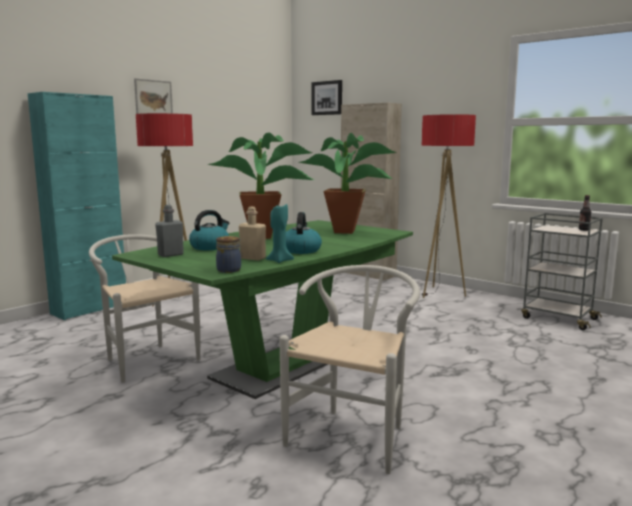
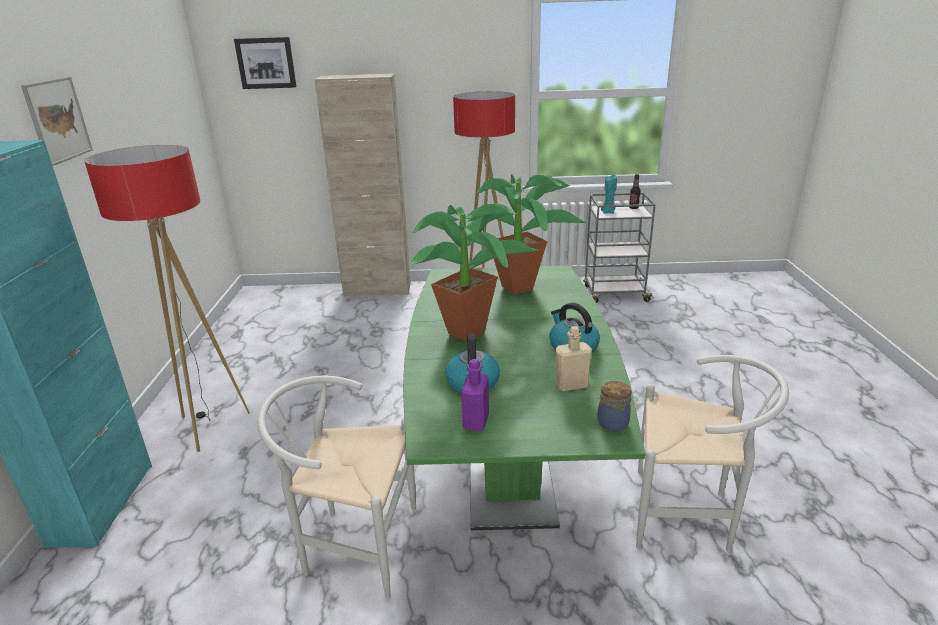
camera: 40 degrees left, 15 degrees up
(170, 255) = (476, 422): grey bottle -> purple bottle
(279, 261) = (606, 378): turquoise candle -> turquoise candle (608, 212)
(354, 434) = (690, 515): white chair -> white chair turned 120 degrees clockwise

